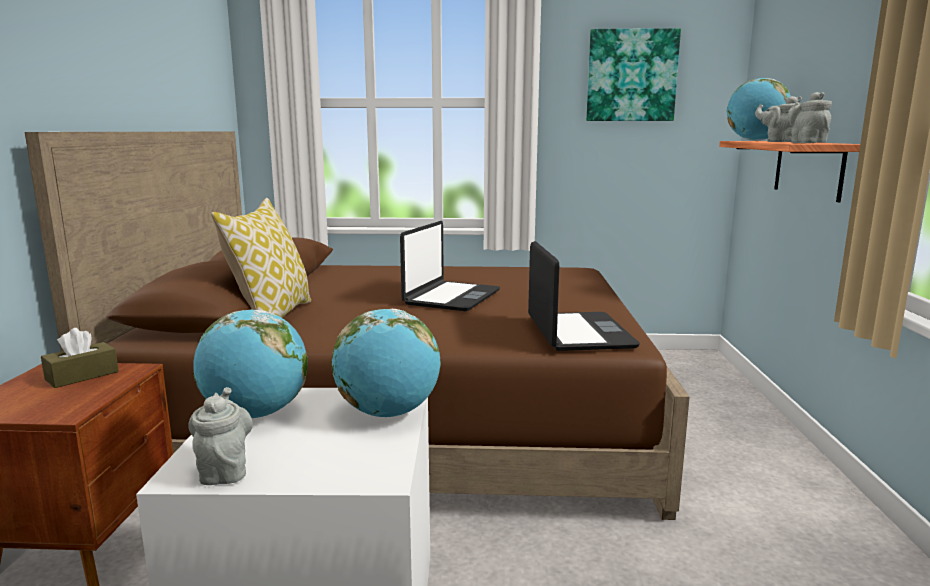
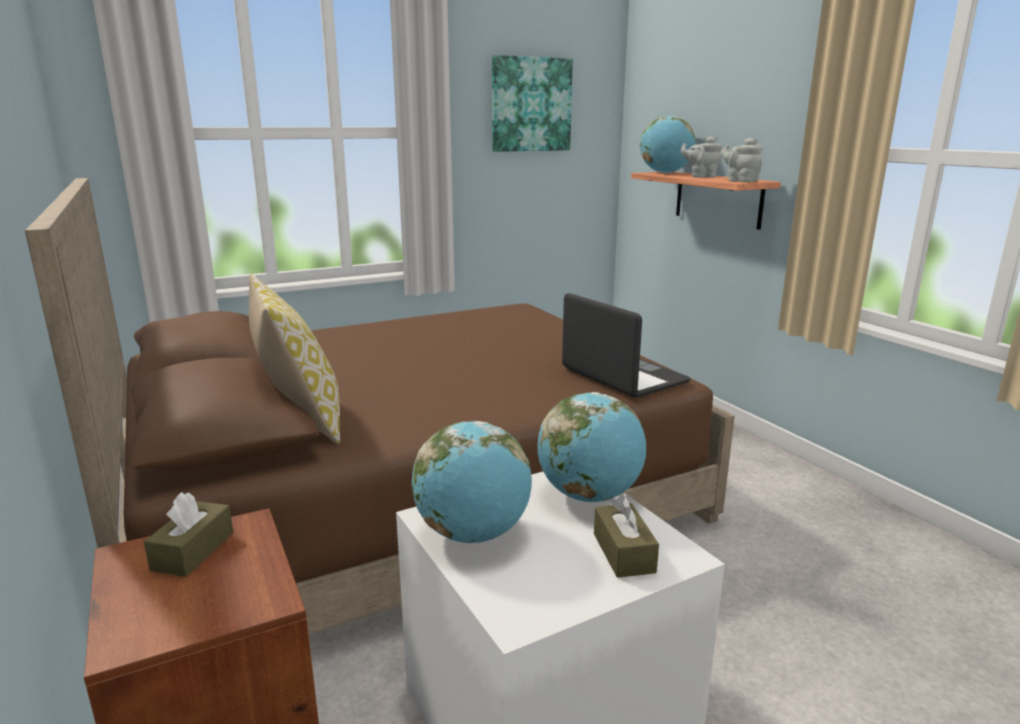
camera: 30 degrees left, 5 degrees up
(224, 470) = (544, 599): grey teapot -> none
(339, 459) = (623, 553): none -> brown tissue box
(451, 297) = (454, 358): laptop -> none

